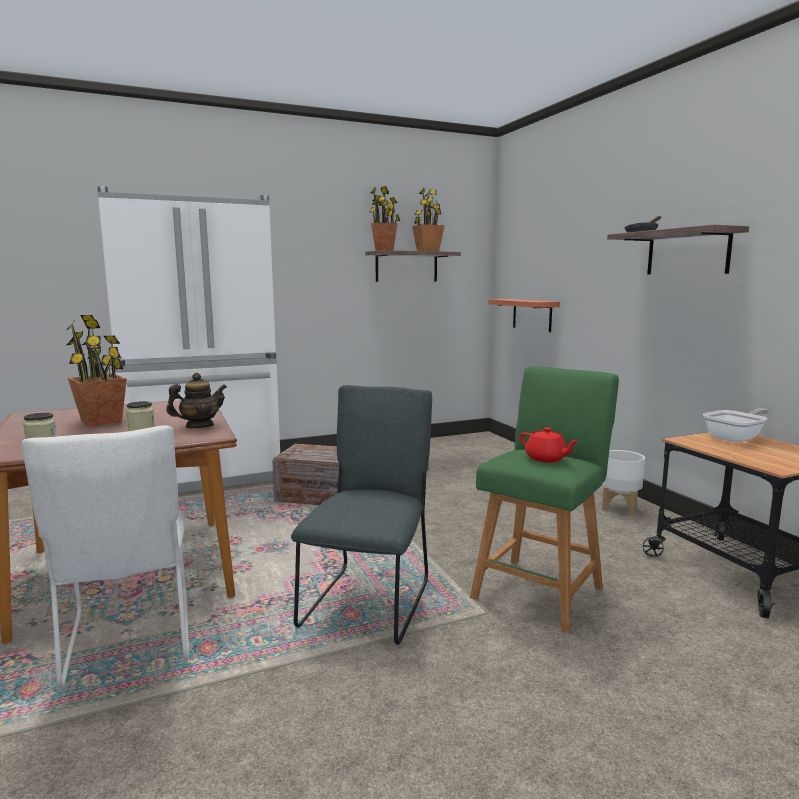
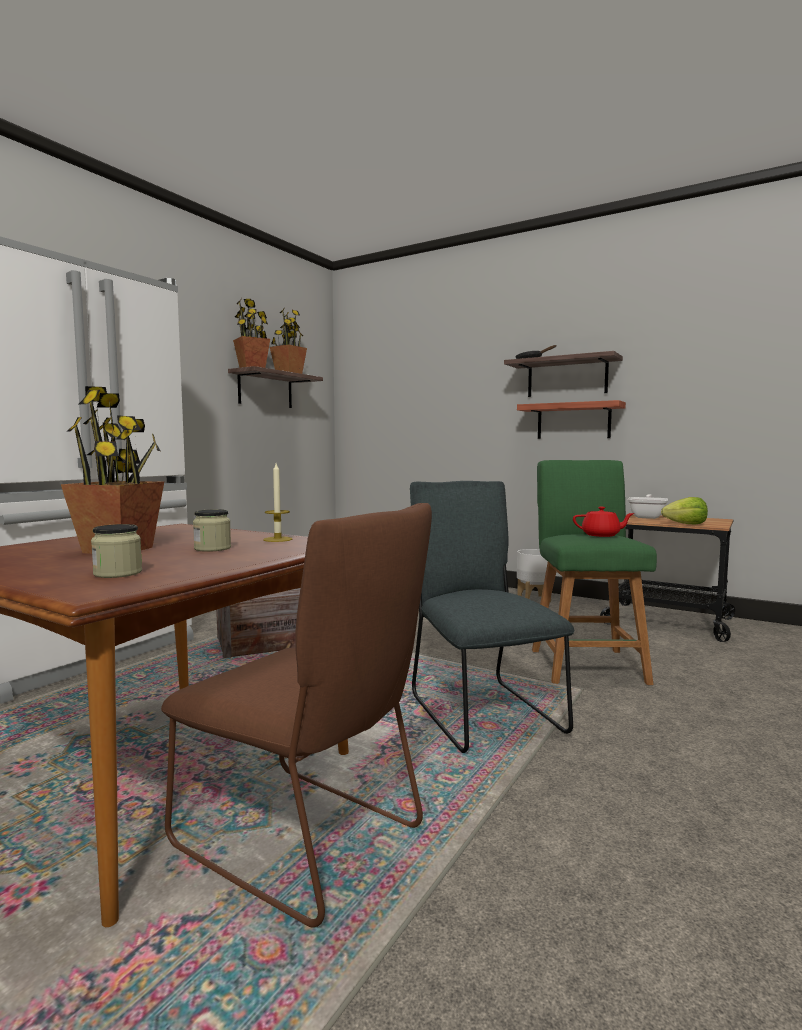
camera: 35 degrees left, 5 degrees down
(129, 643) = (306, 841): white chair -> brown chair
(199, 426) = (278, 539): teapot -> candle
(532, 315) = (392, 441): shelf -> shelf (573, 421)
(745, 458) = (686, 524): none -> lettuce

